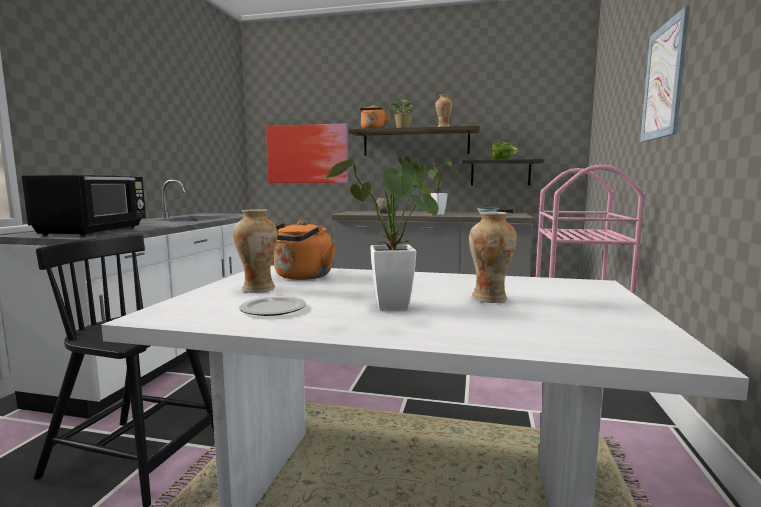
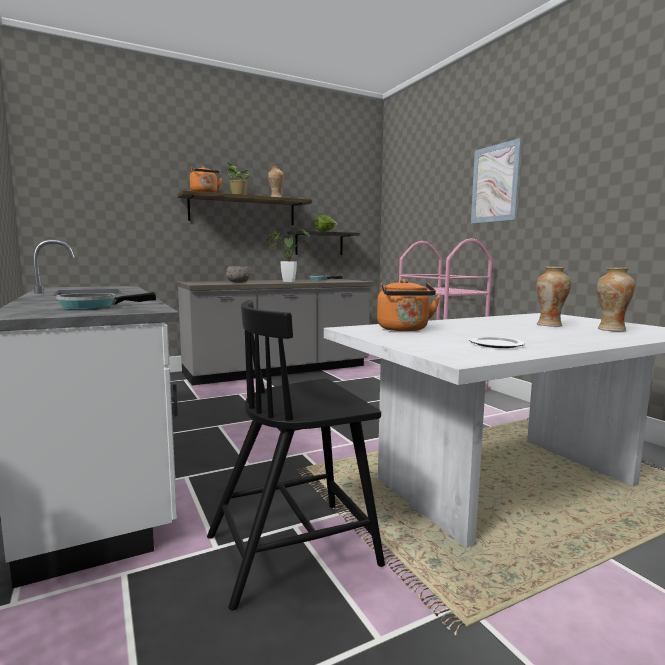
camera: 40 degrees left, 0 degrees up
(95, 231) = (93, 306): black microwave -> frying pan
(258, 289) = (424, 338): vase -> vase (611, 329)
(307, 154) = (114, 215): picture -> none
(392, 309) = (542, 335): potted plant -> none

